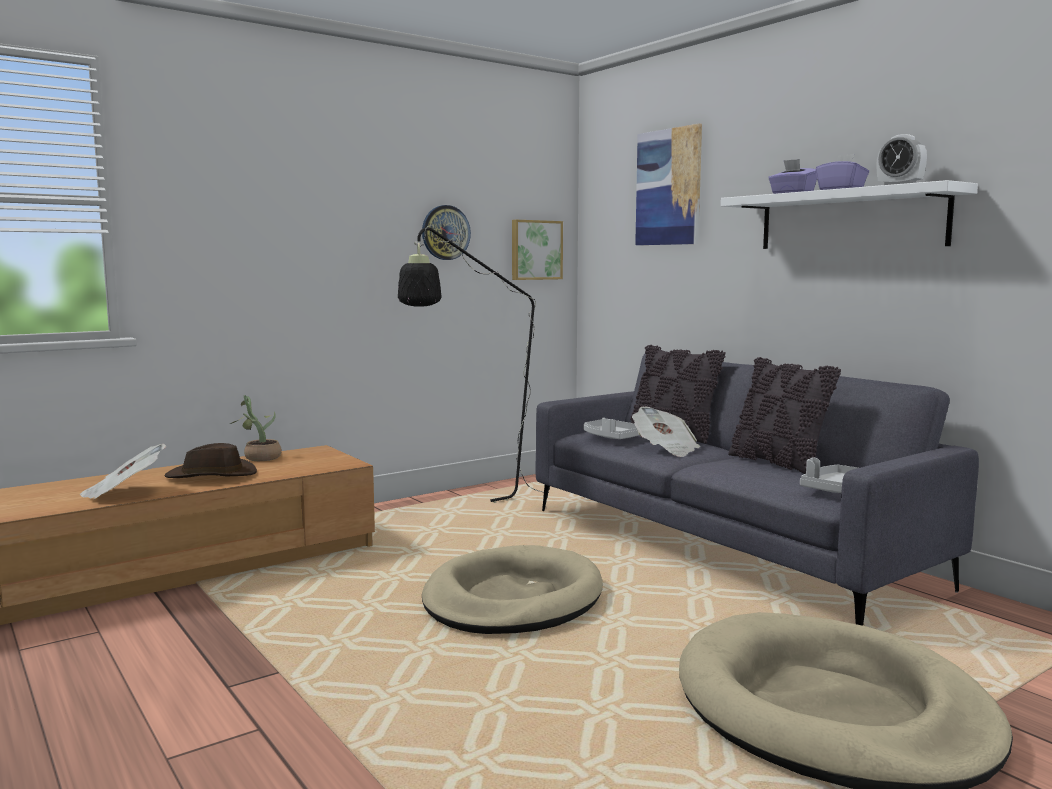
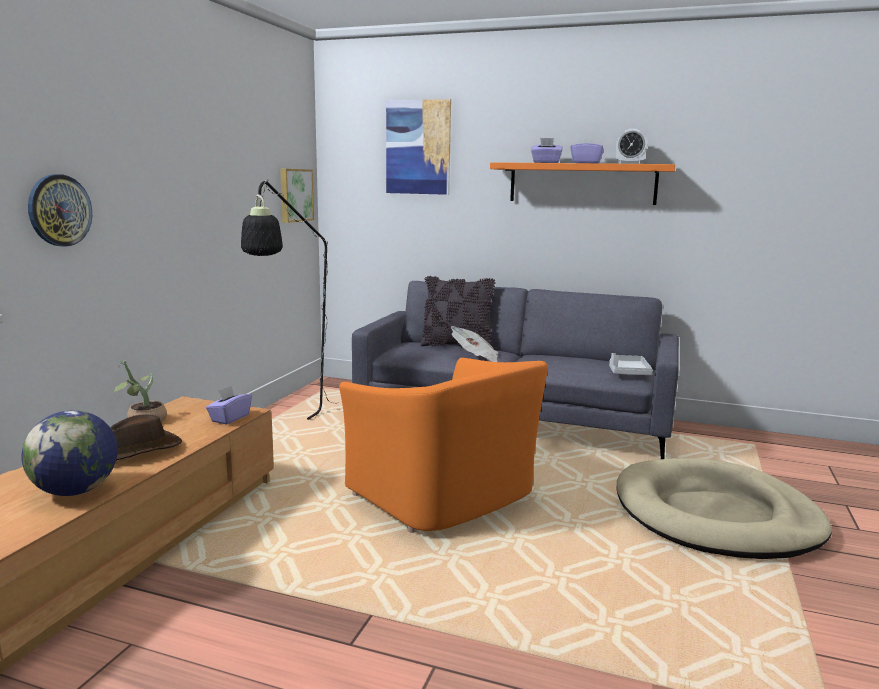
camera: 35 degrees left, 5 degrees up
(123, 493) = (75, 491): newspaper -> globe
(325, 466) = (230, 418): none -> purple tissue box
(445, 232) = (239, 181): wall clock -> wall clock (59, 210)
(512, 599) = (445, 497): beige dog bed -> orange armchair
(612, 437) = (423, 353): grey tray -> none
(778, 463) = (560, 358): black pillow -> none
(850, 220) = (582, 183): white shelf -> orange shelf

